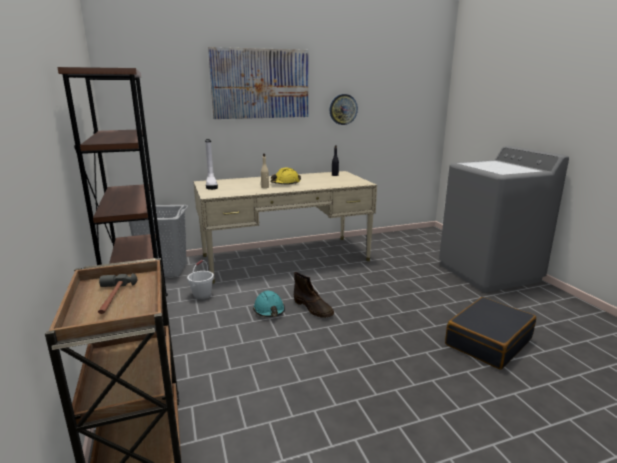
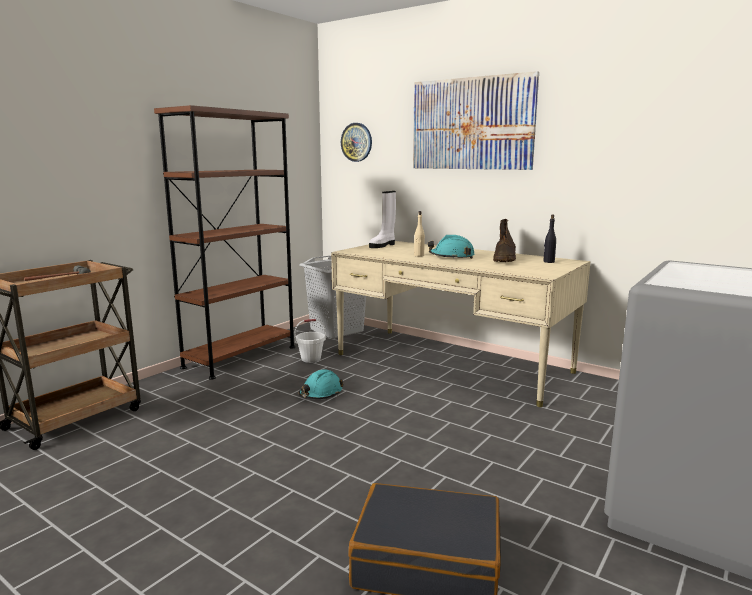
camera: 55 degrees right, 5 degrees down
(285, 184) = (451, 257): yellow hard hat -> turquoise hard hat
(313, 308) = (354, 412): brown boot -> brown boot (504, 259)
(343, 109) = (594, 160): wall clock -> wall clock (356, 142)

